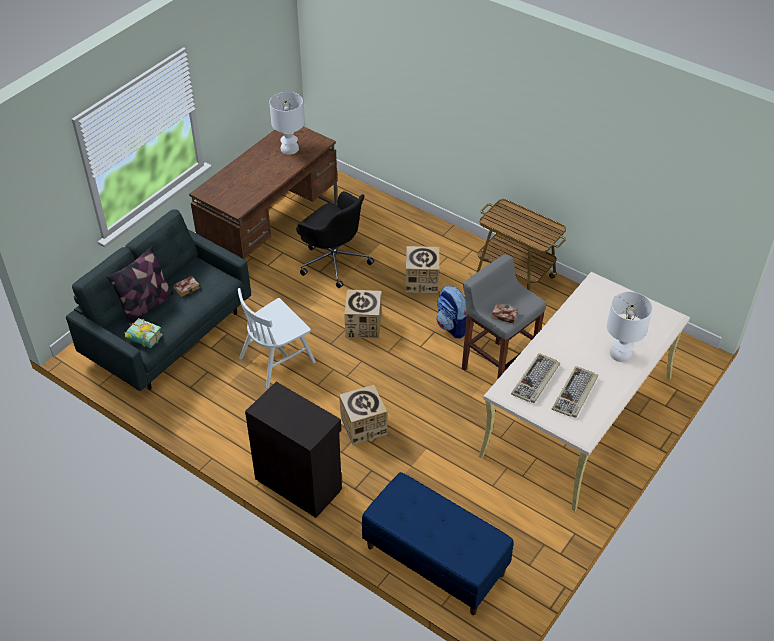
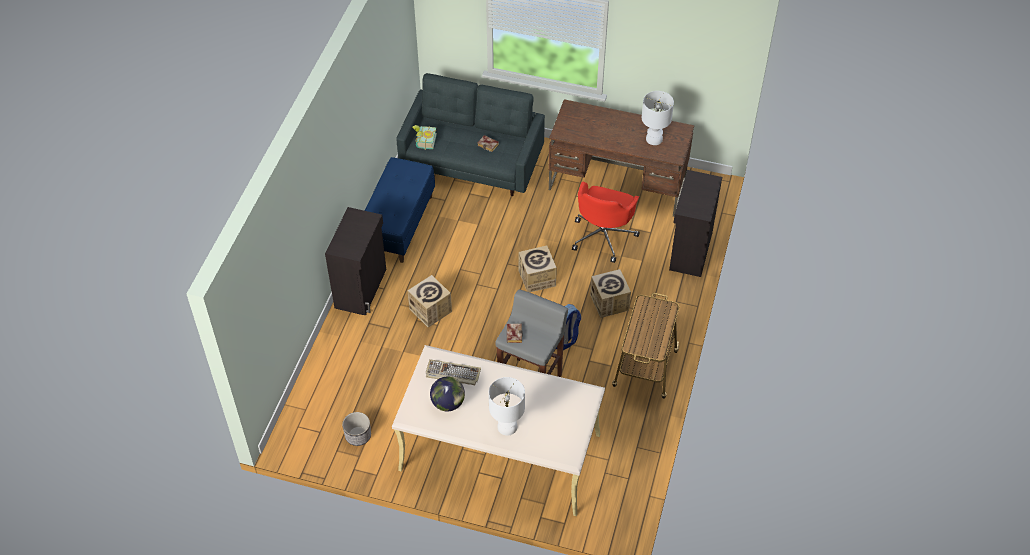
camera: 70 degrees right, 5 degrees up
(146, 306) = (459, 130): pillow -> none
(277, 359) = (475, 236): white chair -> none
(334, 261) = (603, 236): black office chair -> red office chair
(386, 209) = (689, 251): none -> black cabinet
(434, 561) = (320, 389): blue bench -> blue bench (398, 224)
(515, 538) = (358, 435): none -> planter
(575, 394) = (448, 403): keyboard -> globe

